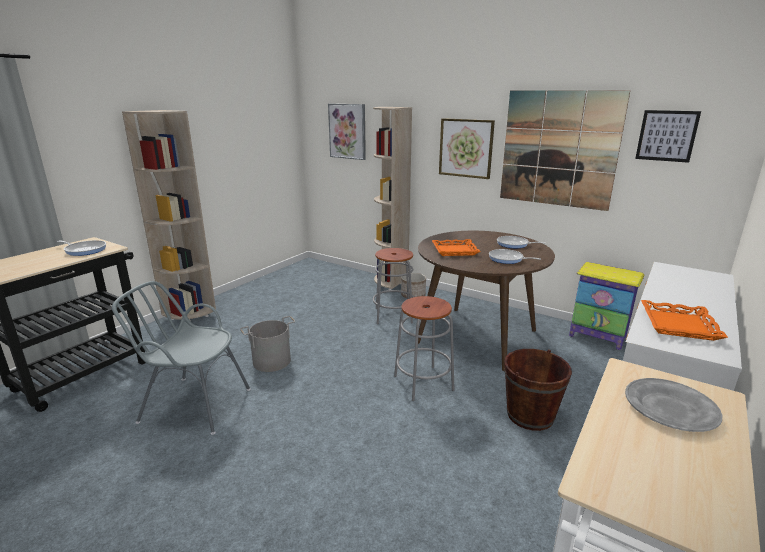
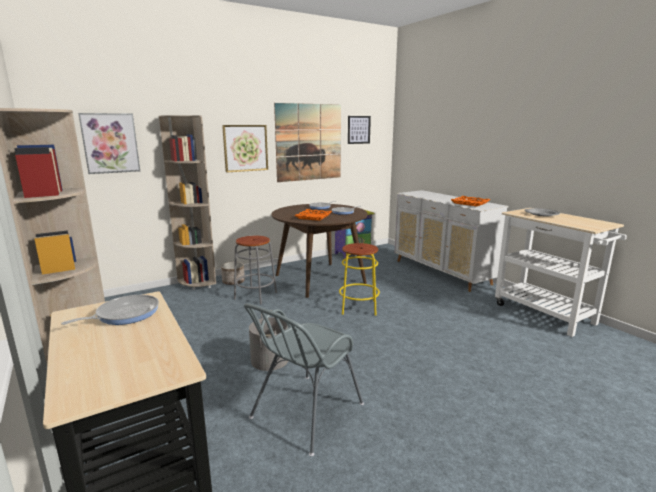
camera: 65 degrees left, 5 degrees down
(423, 383) = (358, 307): grey stool -> yellow stool
(530, 415) = (411, 289): brown bucket -> none

